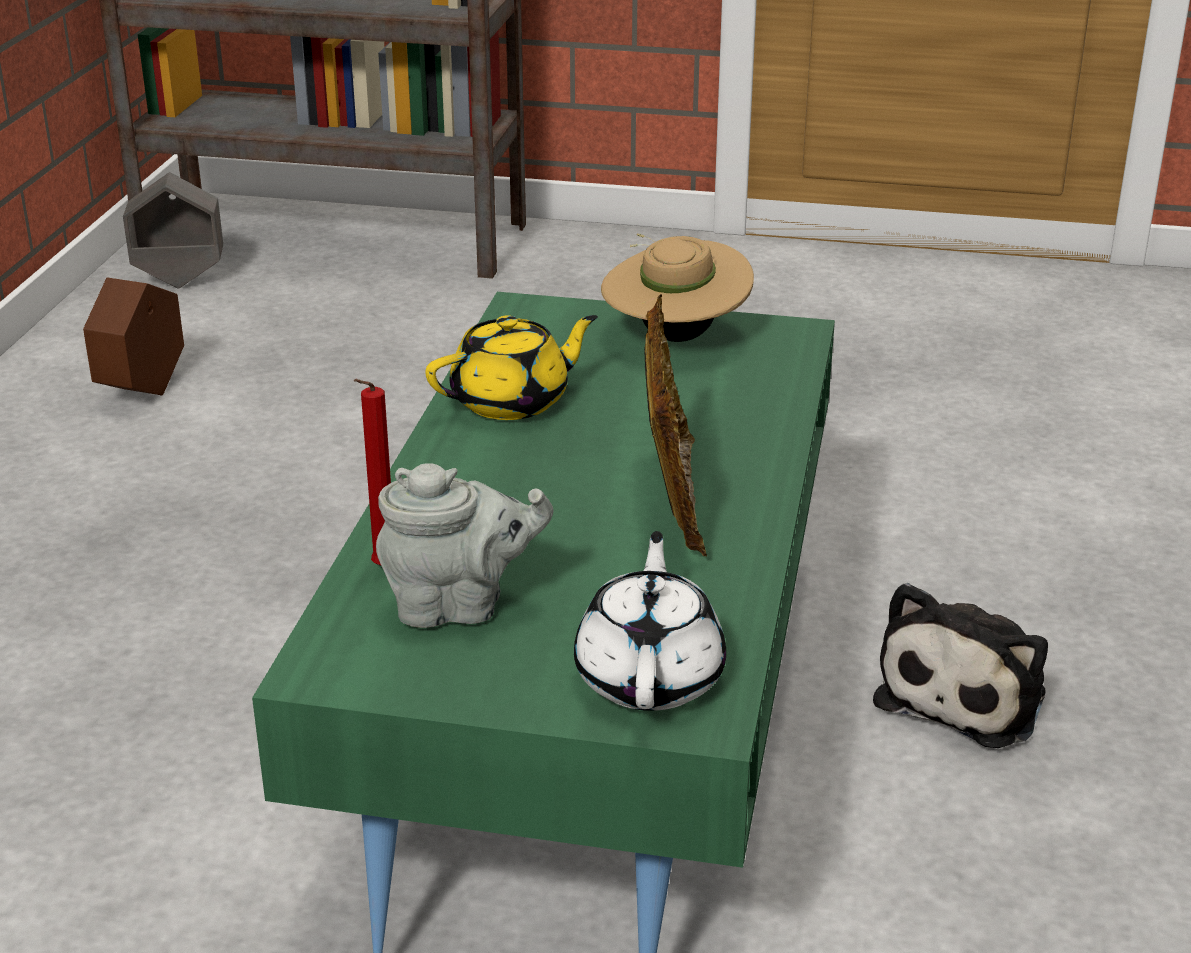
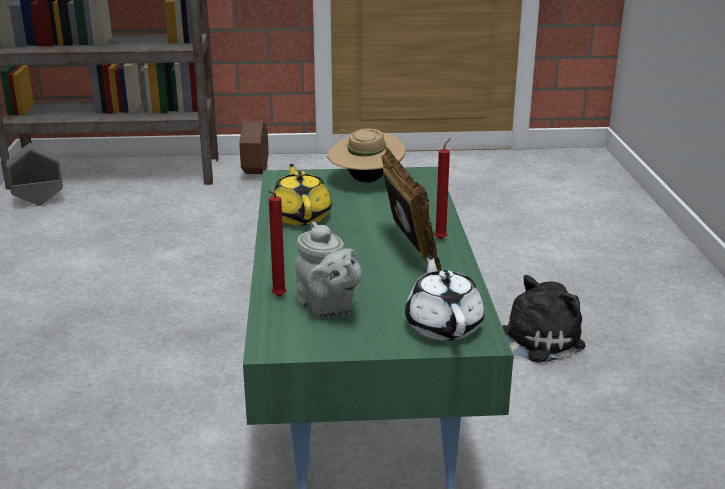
camera: 15 degrees left, 5 degrees down
(143, 391) = (42, 257): brown planter -> brown planter (255, 173)
(459, 606) = (328, 308): grey teapot -> grey teapot turned 75 degrees clockwise
(512, 401) = (301, 216): yellow teapot -> yellow teapot turned 60 degrees counterclockwise
(750, 485) = (442, 239): none -> red candle
(966, 694) = (534, 341): plush toy -> plush toy turned 135 degrees counterclockwise

